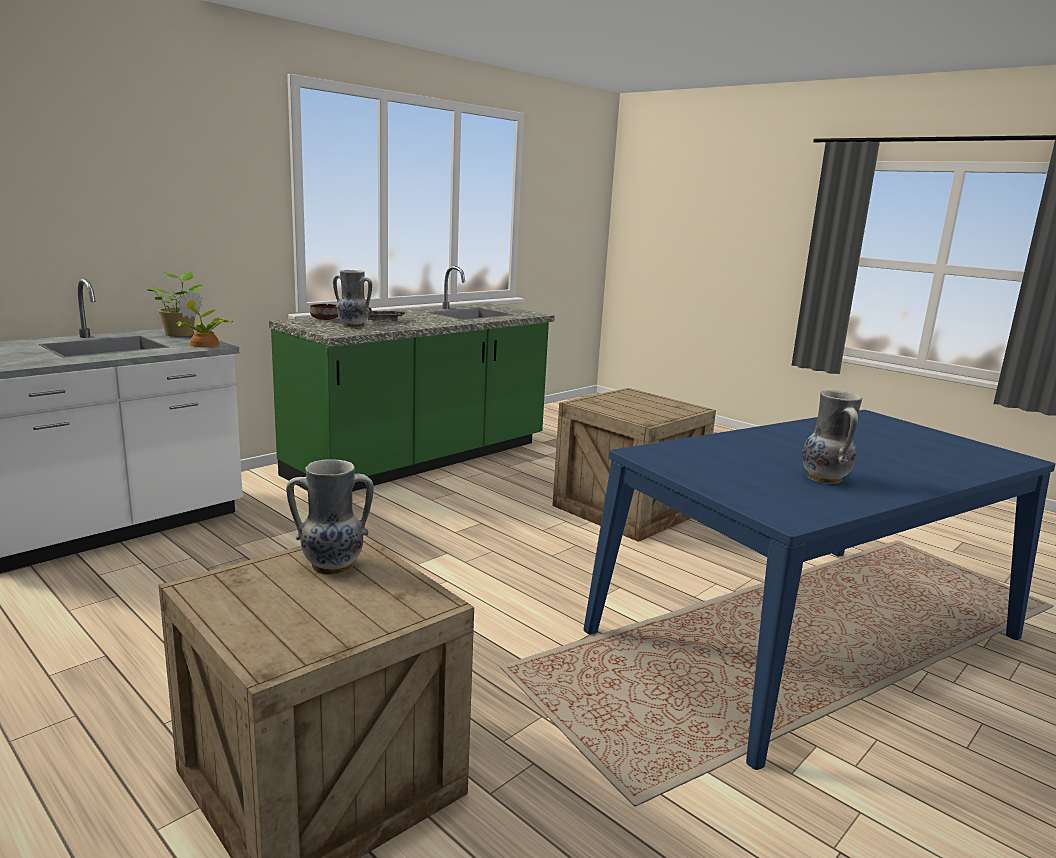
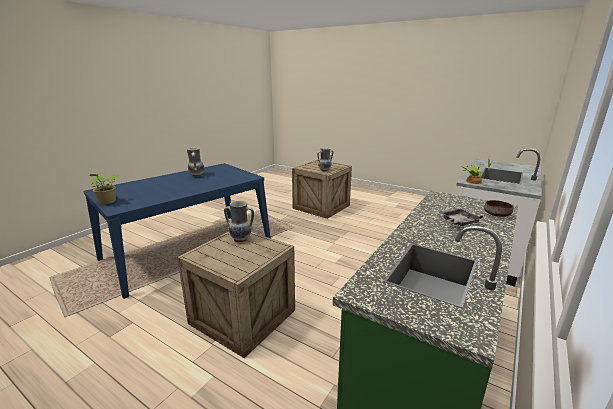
camera: 170 degrees right, 5 degrees up
(180, 334) = (512, 188): potted plant -> potted plant (107, 202)
(353, 326) = (455, 207): vase -> vase (241, 239)

